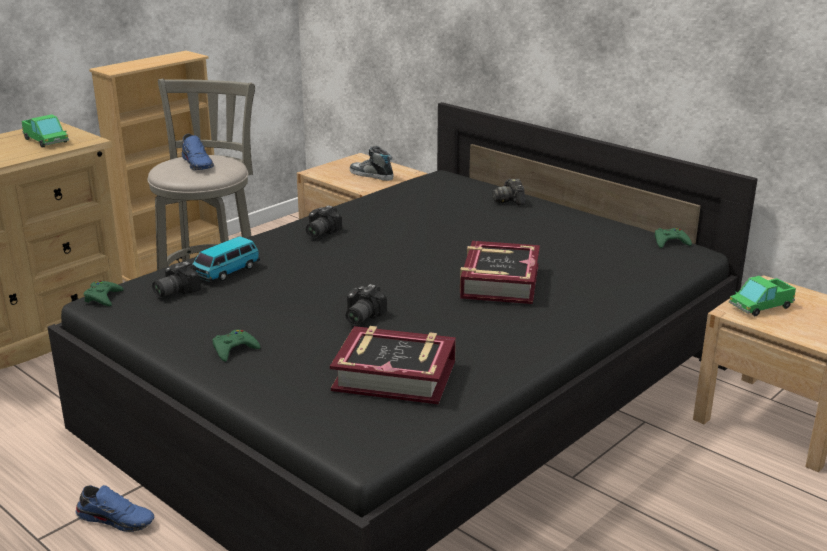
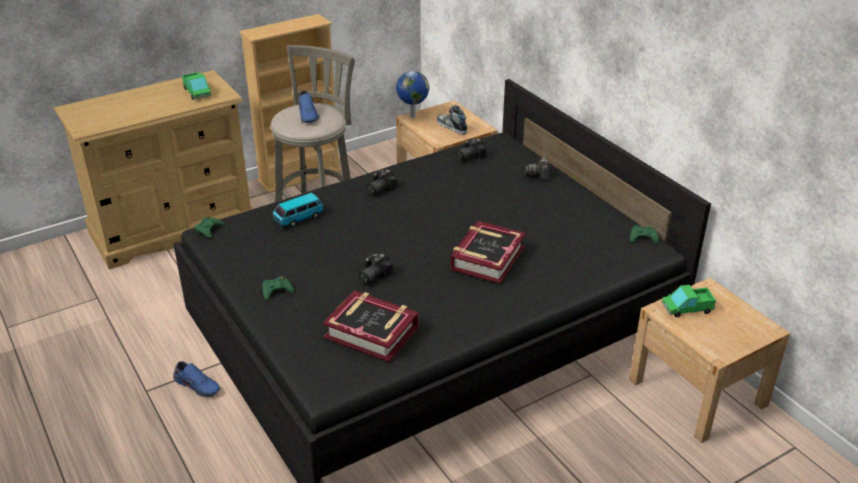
camera: 15 degrees right, 10 degrees up
(173, 291) = (256, 231): camera -> camera (468, 156)
(317, 170) = (412, 116): none -> globe

